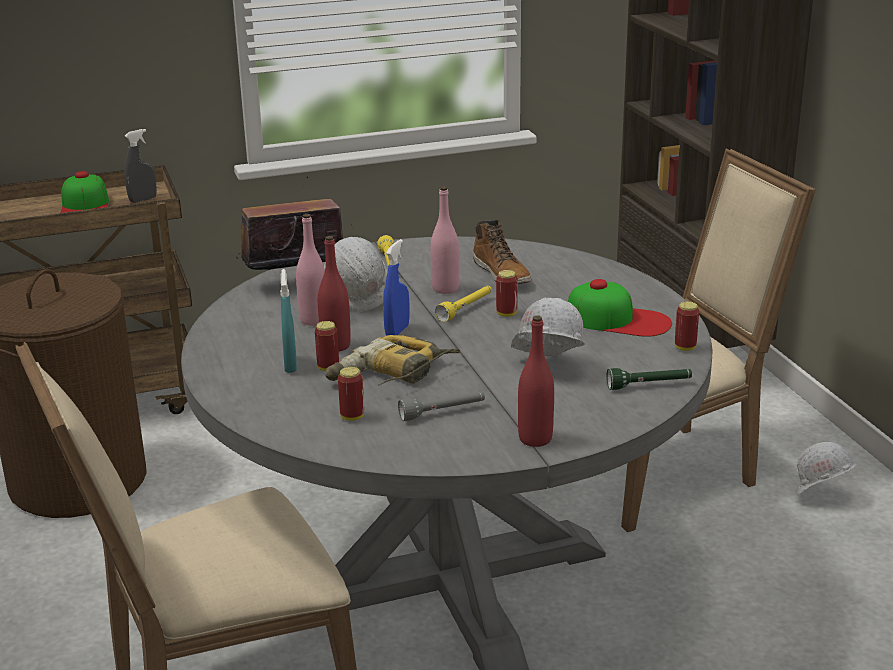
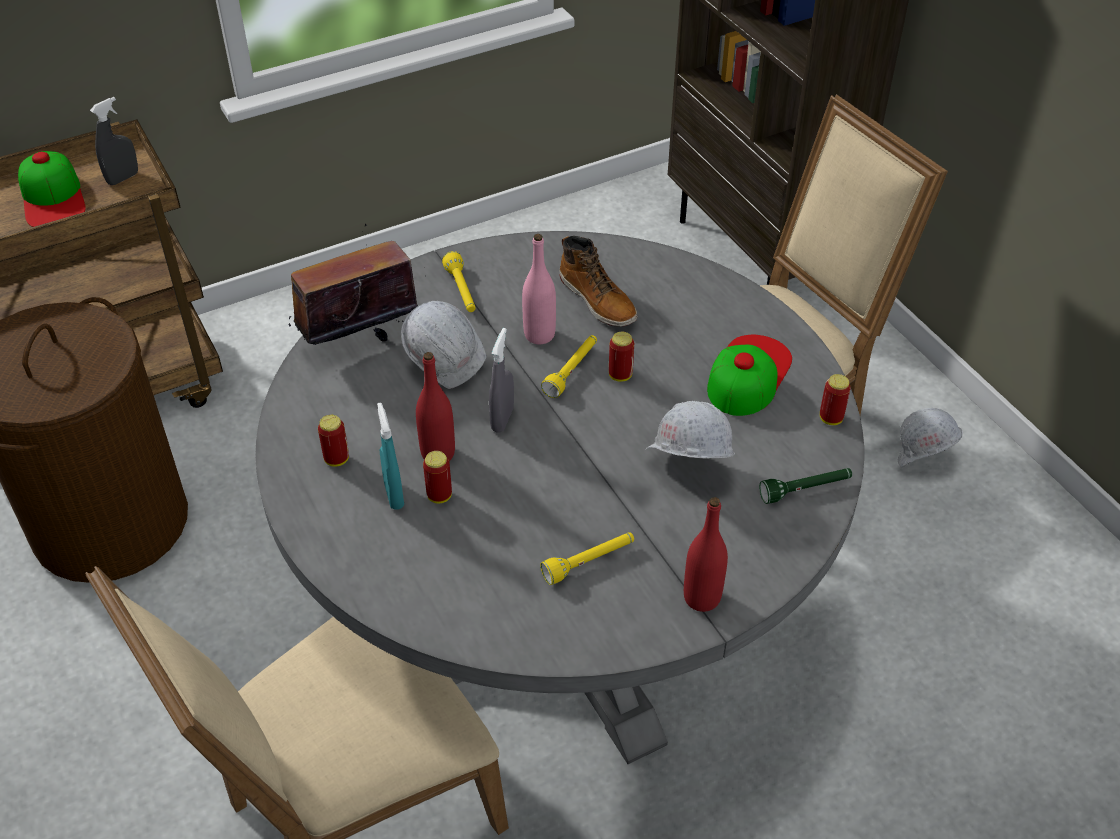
camera: 10 degrees left, 20 degrees up
(314, 320) = (400, 408): pink bottle -> none
(352, 417) = (489, 581): can -> can (336, 459)
(391, 375) = (515, 501): power drill -> none
(397, 331) = (502, 419): blue spray bottle -> grey spray bottle
(442, 412) = (589, 562): grey flashlight -> yellow flashlight
(618, 319) = (748, 374): cap -> cap turned 75 degrees counterclockwise

